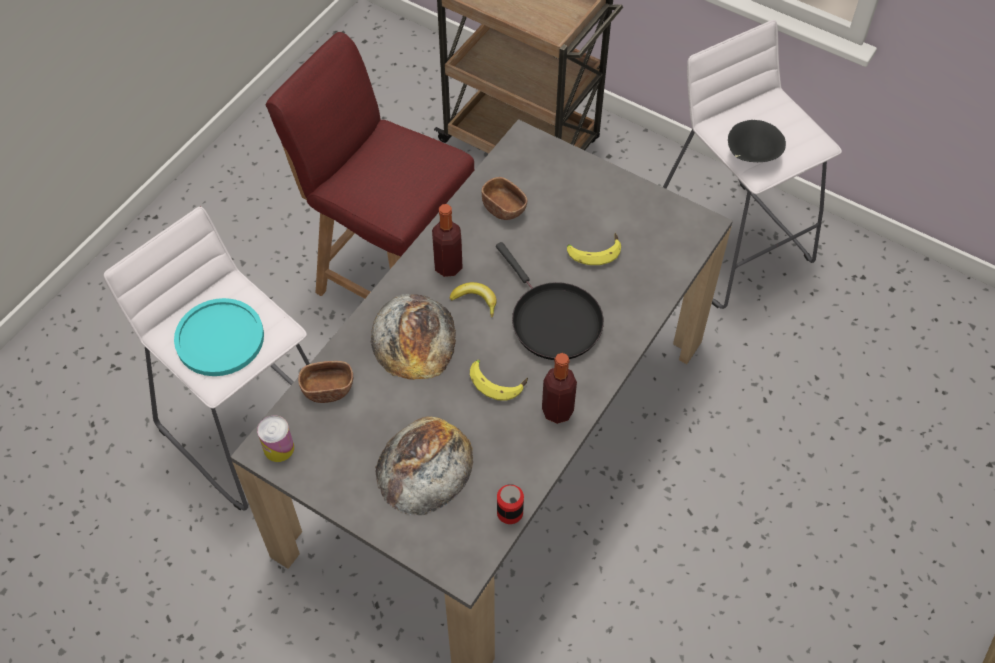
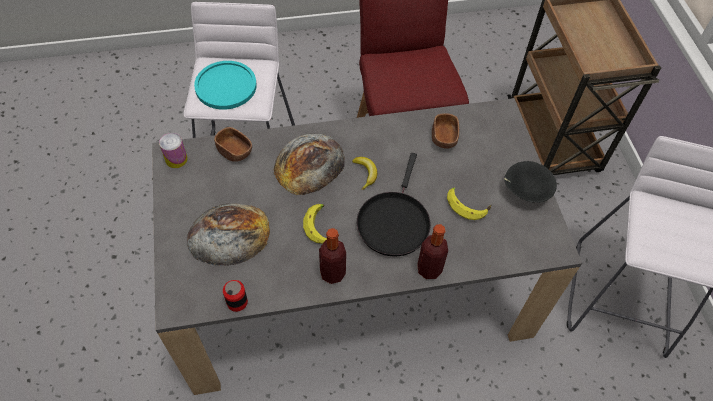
camera: 45 degrees right, 0 degrees up
(448, 266) = (374, 143): bottle -> bottle (429, 269)
(751, 156) = (650, 238): black bowl -> black bowl (525, 191)

